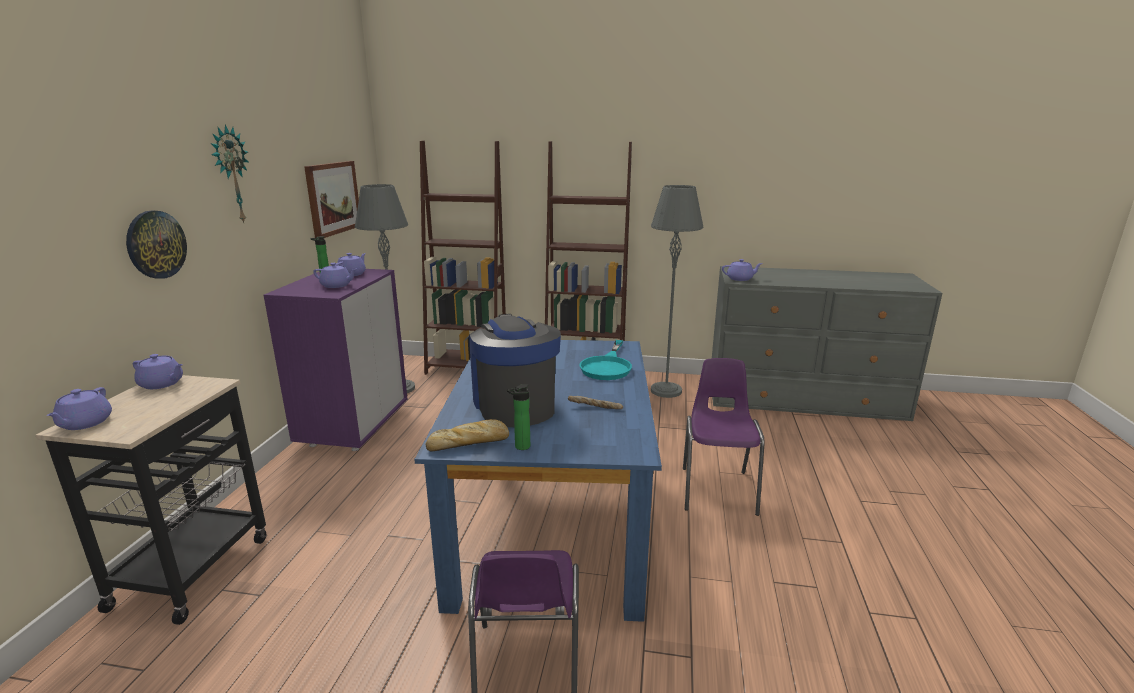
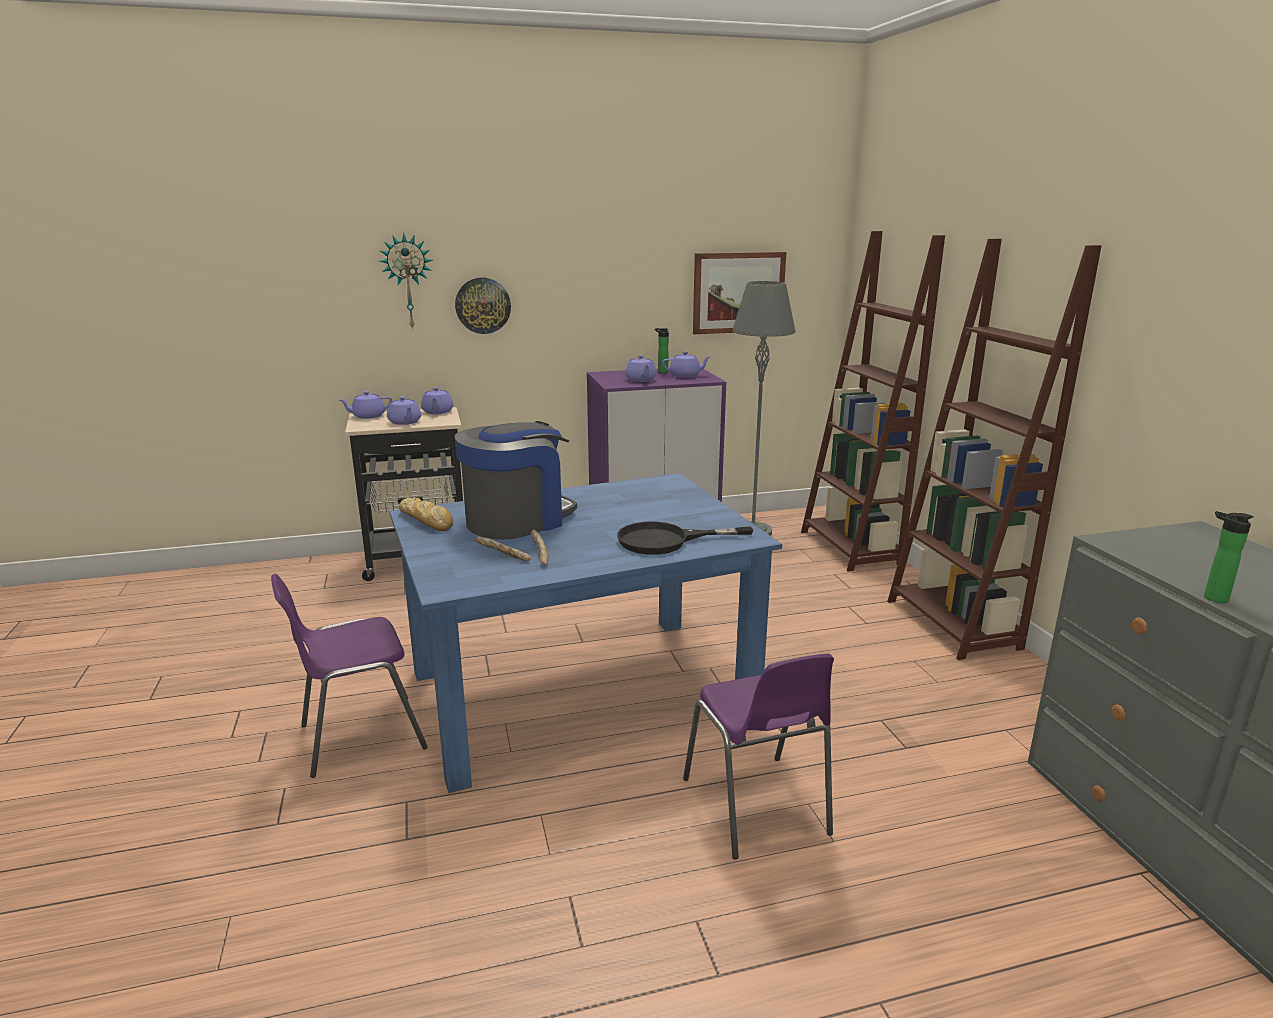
camera: 65 degrees right, 0 degrees up
(231, 175) = (582, 255): wall clock -> wall clock (408, 282)
(520, 447) = (428, 539): bottle -> bottle (1211, 598)
(586, 421) = (503, 555): none -> bread
(607, 366) = (666, 540): turquoise frying pan -> black frying pan
(666, 391) = (1012, 703): grey floor lamp -> none
(717, 489) = (757, 808): purple chair -> purple chair turned 90 degrees clockwise
(740, 279) = (1135, 544): purple teapot -> purple teapot (405, 422)

